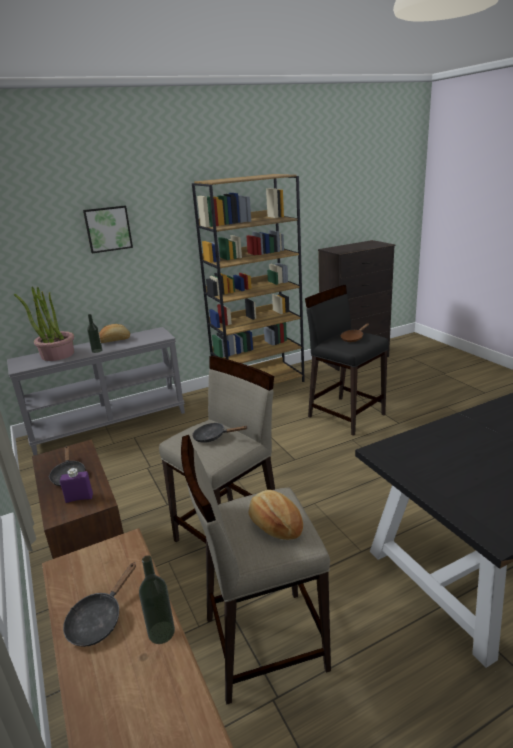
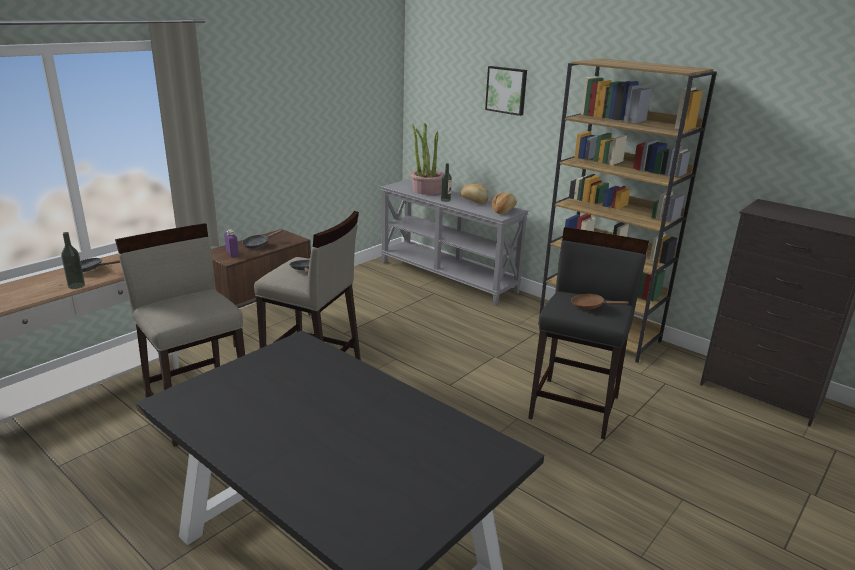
camera: 65 degrees right, 0 degrees up
(275, 525) = (183, 309): bread -> bread (503, 210)

